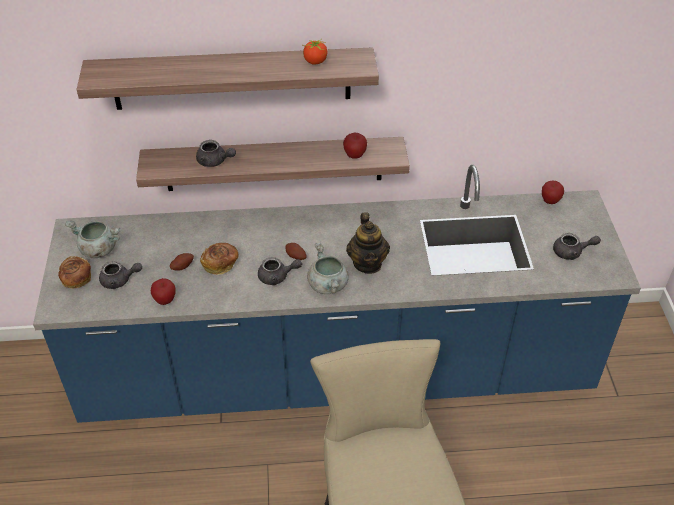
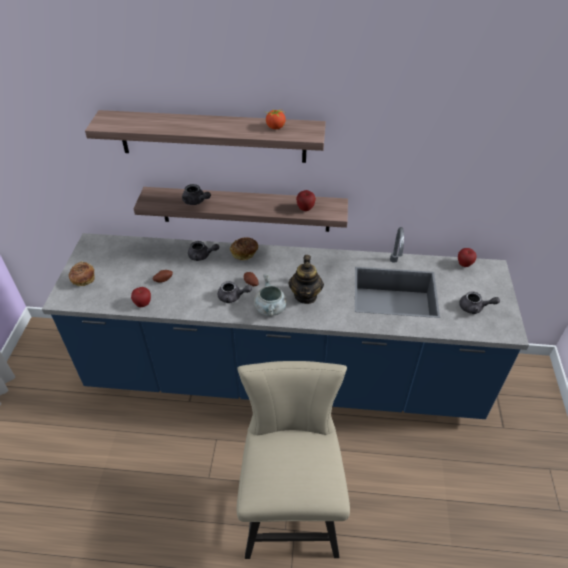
camera: 10 degrees right, 0 degrees up
(98, 249) = (105, 259): grey cooking pot -> none
(120, 280) = (114, 284): grey teapot -> grey teapot (202, 256)
(220, 264) = (192, 281): bread -> bread (245, 253)

